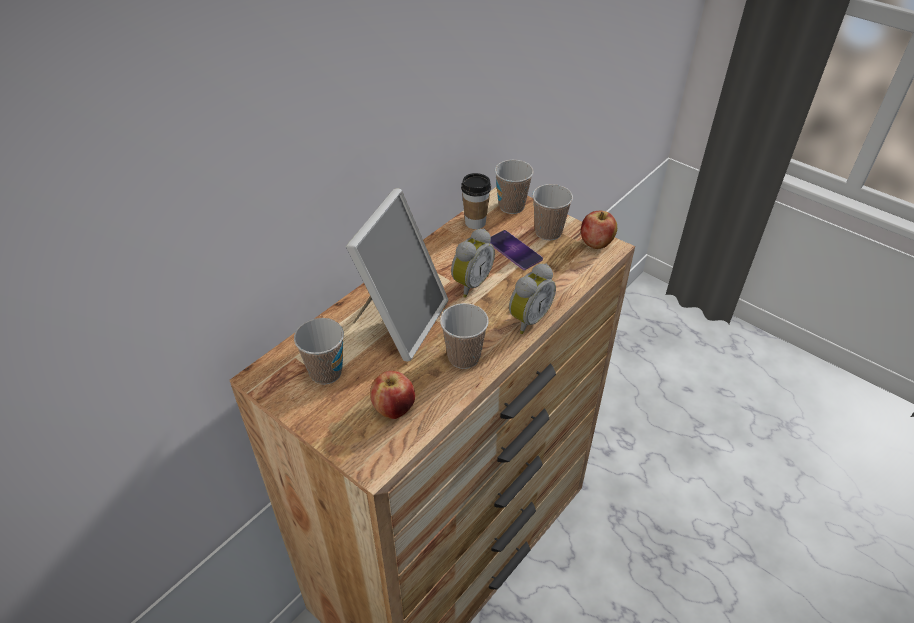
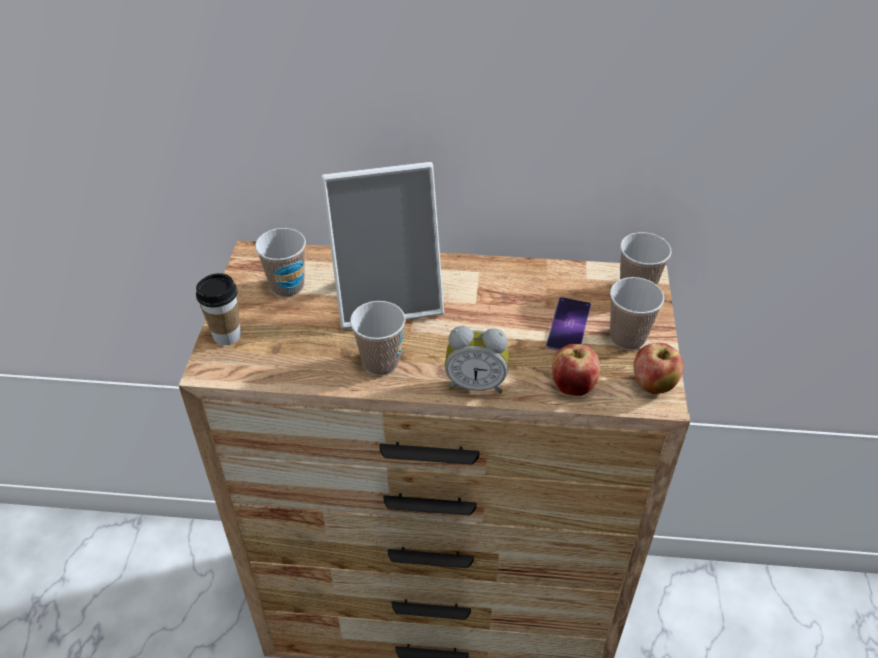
camera: 55 degrees right, 0 degrees up
(394, 409) = (279, 349): apple -> apple (573, 387)
(470, 283) = (484, 318): alarm clock -> none
(475, 223) = (578, 278): cup -> cup (227, 335)

